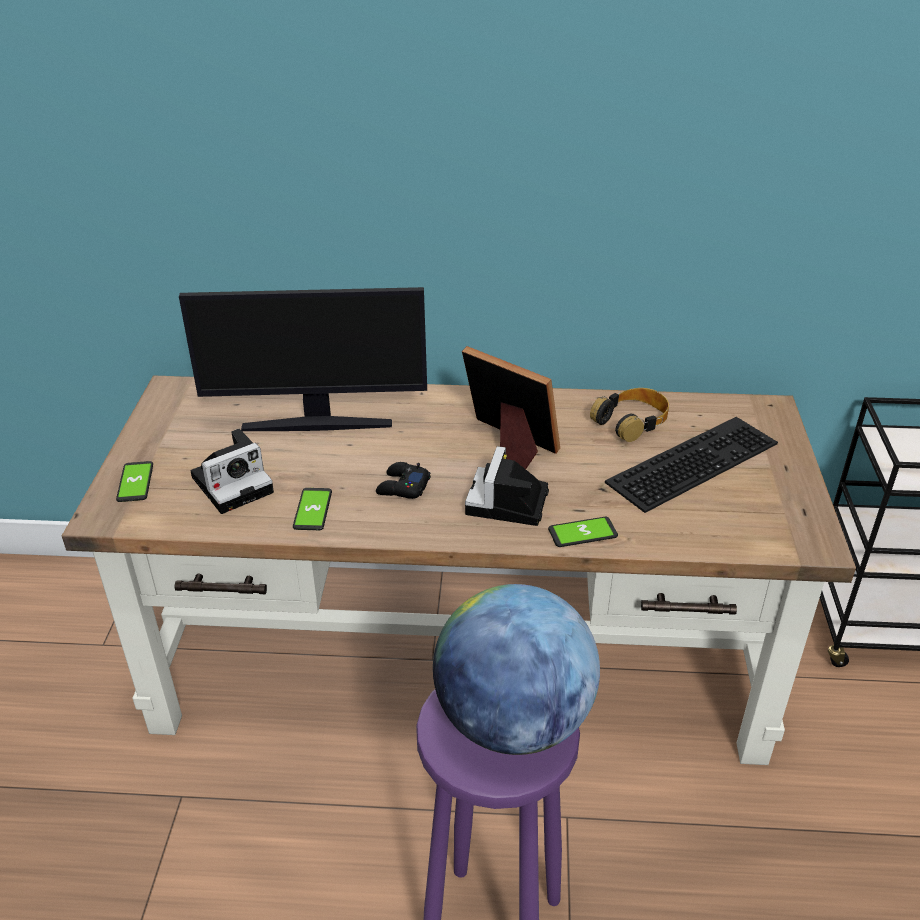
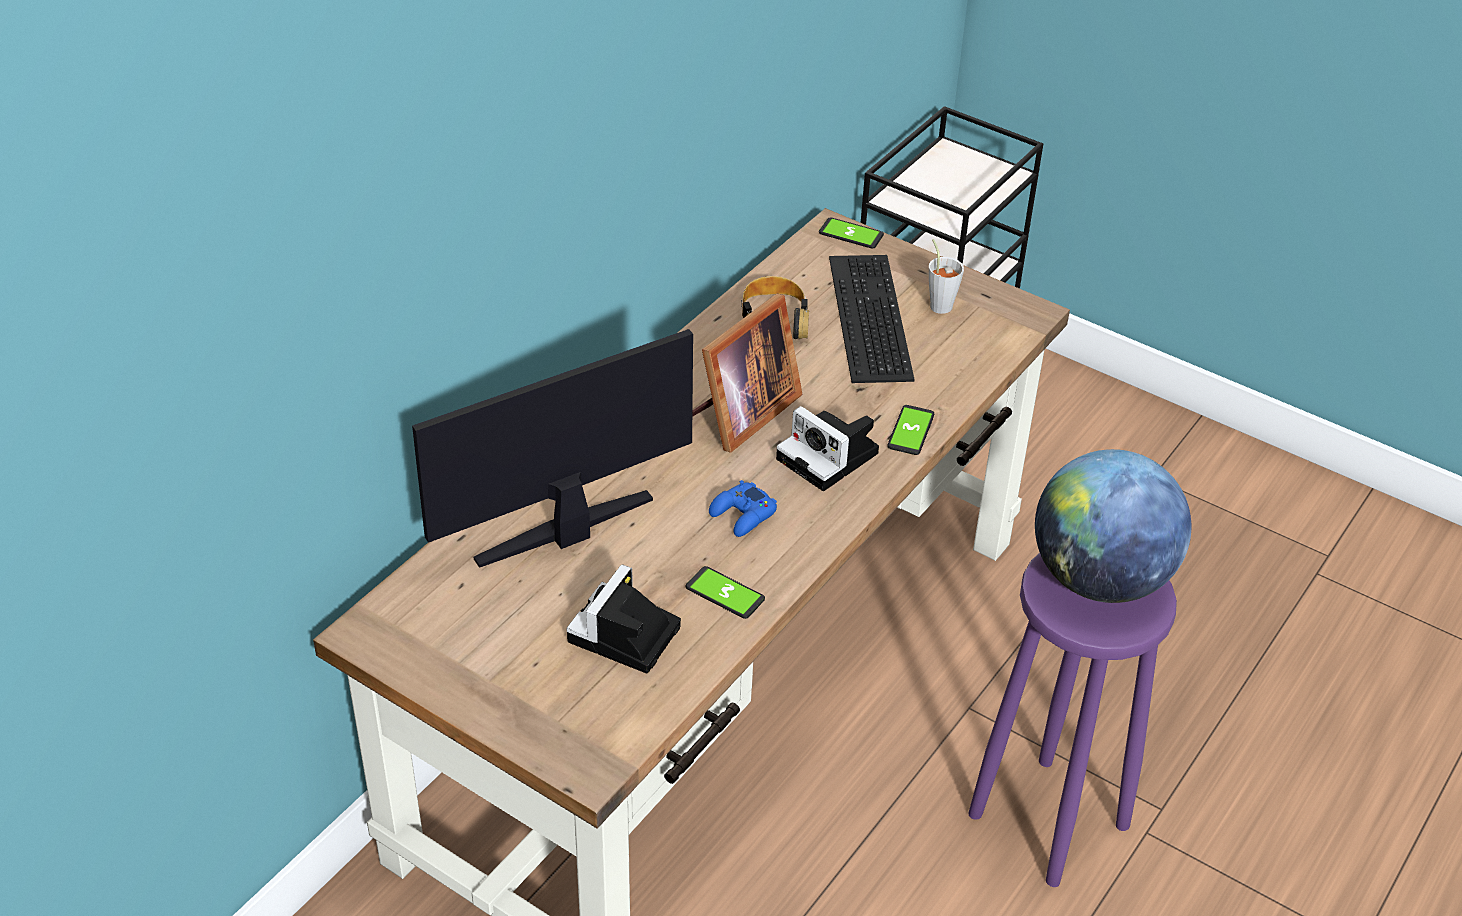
camera: 60 degrees left, 5 degrees up
(135, 482) = (547, 720): phone -> phone (851, 234)
(235, 483) = (623, 637): camera -> camera turned 150 degrees counterclockwise
(317, 423) = (568, 533): monitor -> monitor turned 150 degrees counterclockwise
(402, 487) = (743, 515): black game controller -> blue game controller
(509, 446) = (740, 415): picture frame -> picture frame turned 150 degrees clockwise
(758, 491) = (939, 303): none -> grey cup

